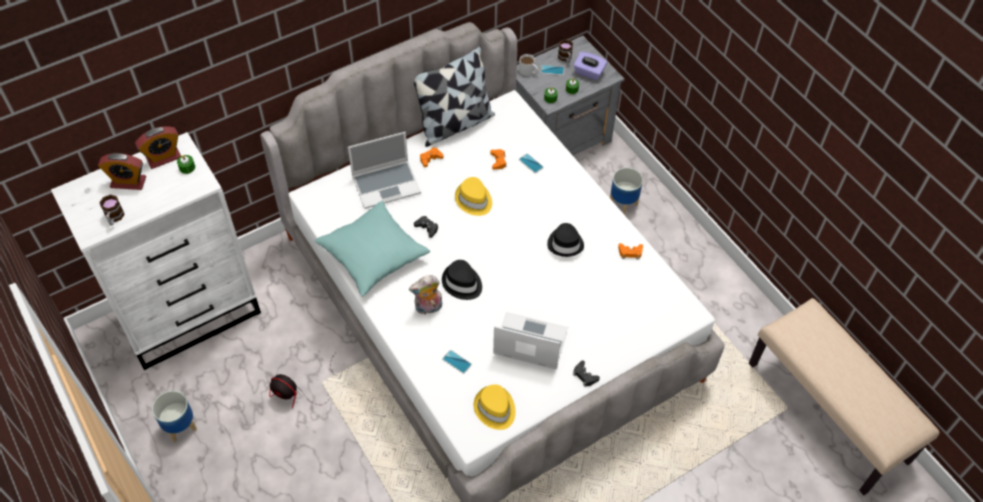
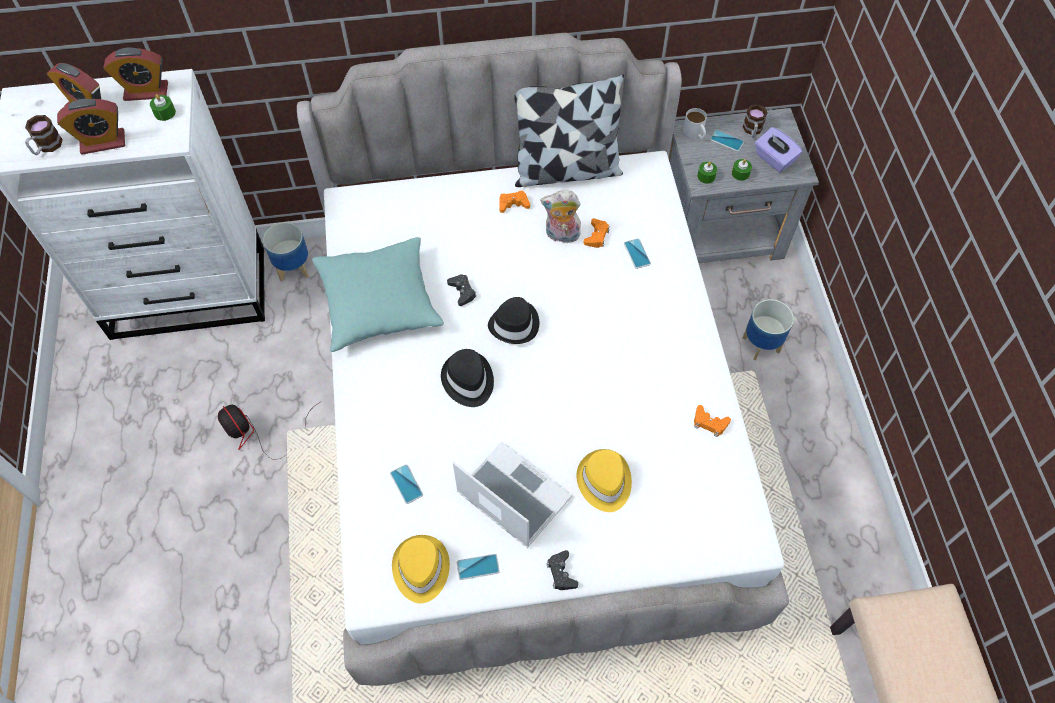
camera: 25 degrees right, 5 degrees up
(154, 201) = (103, 142): none -> alarm clock
(180, 426) = (110, 421): planter -> planter (293, 268)
(387, 184) = (443, 218): laptop -> none
(428, 308) = (409, 397): plush toy -> plush toy (561, 236)
(473, 200) = (539, 276): yellow hat -> yellow hat (604, 482)
(530, 393) = (478, 567): none -> phone
(565, 243) = (628, 377): black hat -> black hat (515, 324)

